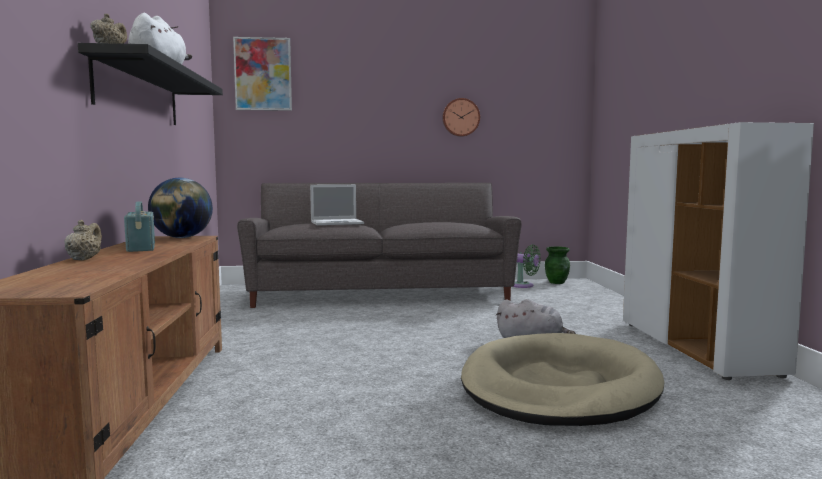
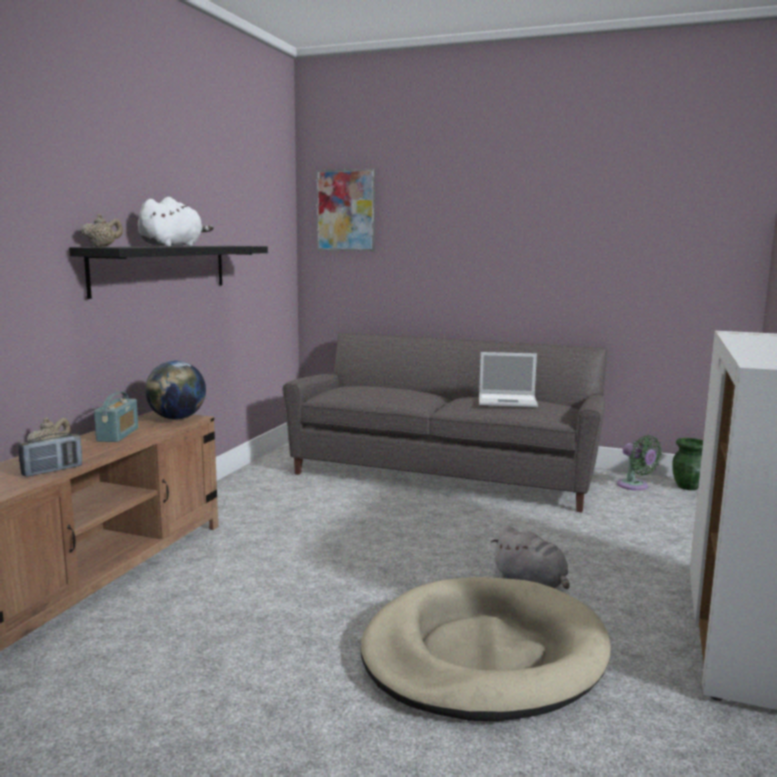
camera: 25 degrees right, 5 degrees up
(121, 267) = (52, 471): none -> radio
(338, 223) = (395, 390): laptop -> laptop (508, 401)
(460, 117) = (573, 261): wall clock -> none

